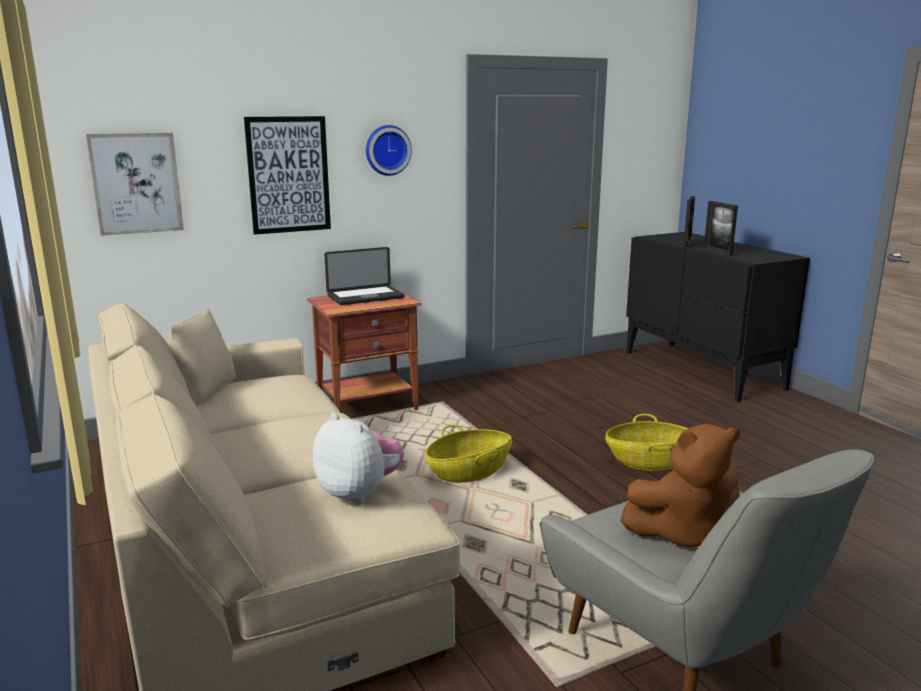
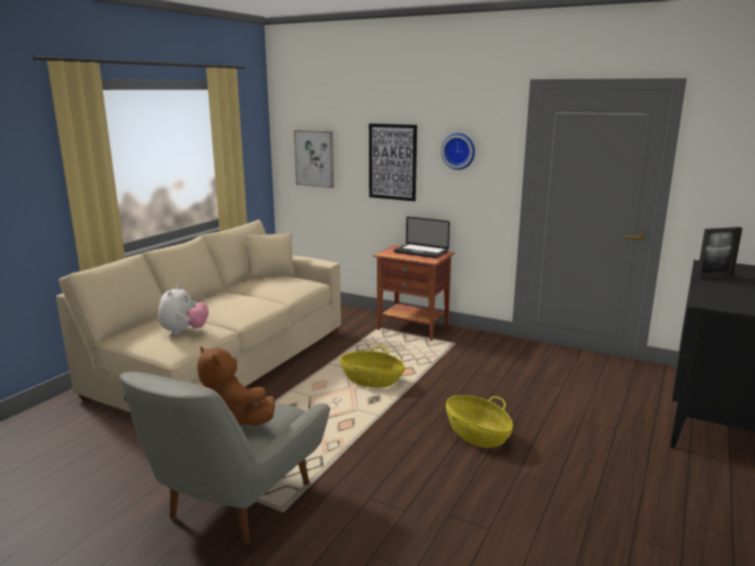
camera: 55 degrees right, 0 degrees up
(717, 252) = (712, 289): picture frame -> none

